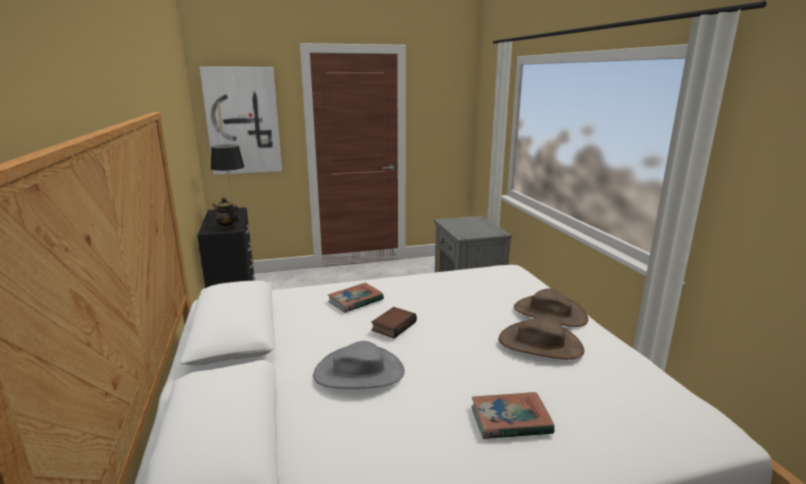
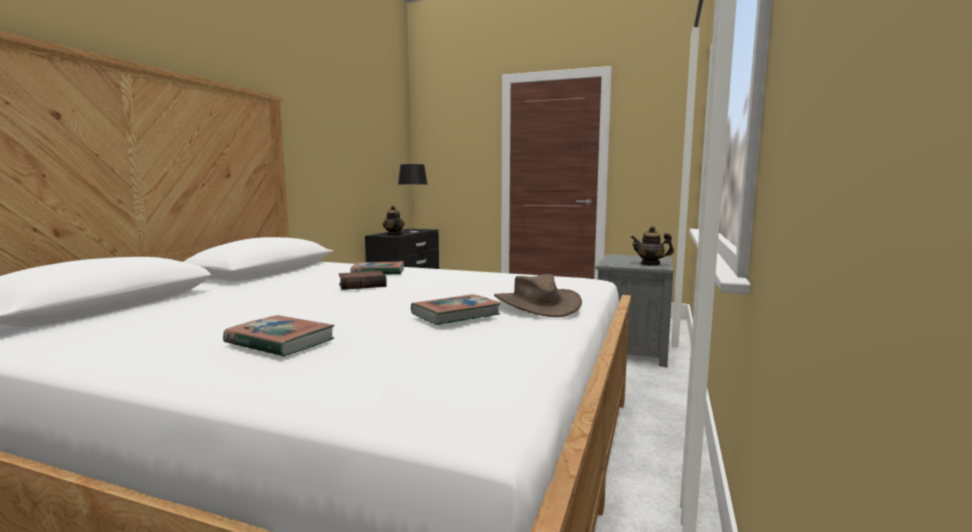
camera: 35 degrees right, 10 degrees down
(243, 121) = (447, 150): picture -> none
(359, 372) = (264, 297): grey hat -> none
(486, 229) = (650, 264): none -> teapot
(540, 344) = (455, 314): brown hat -> book

